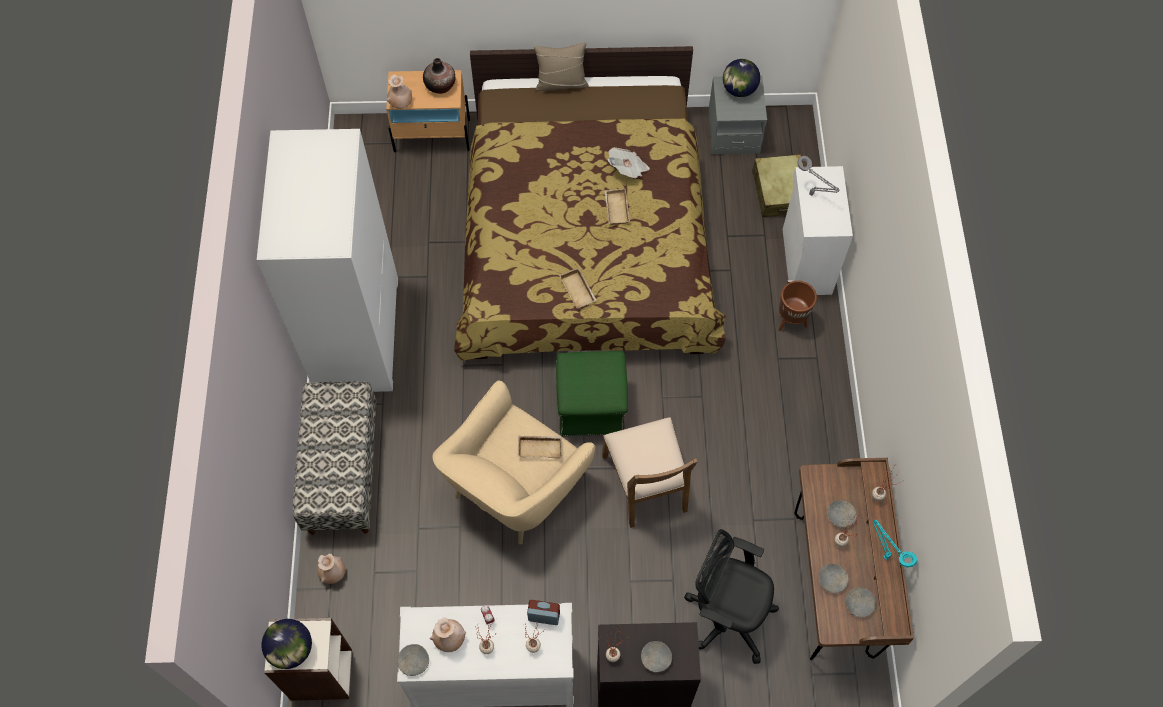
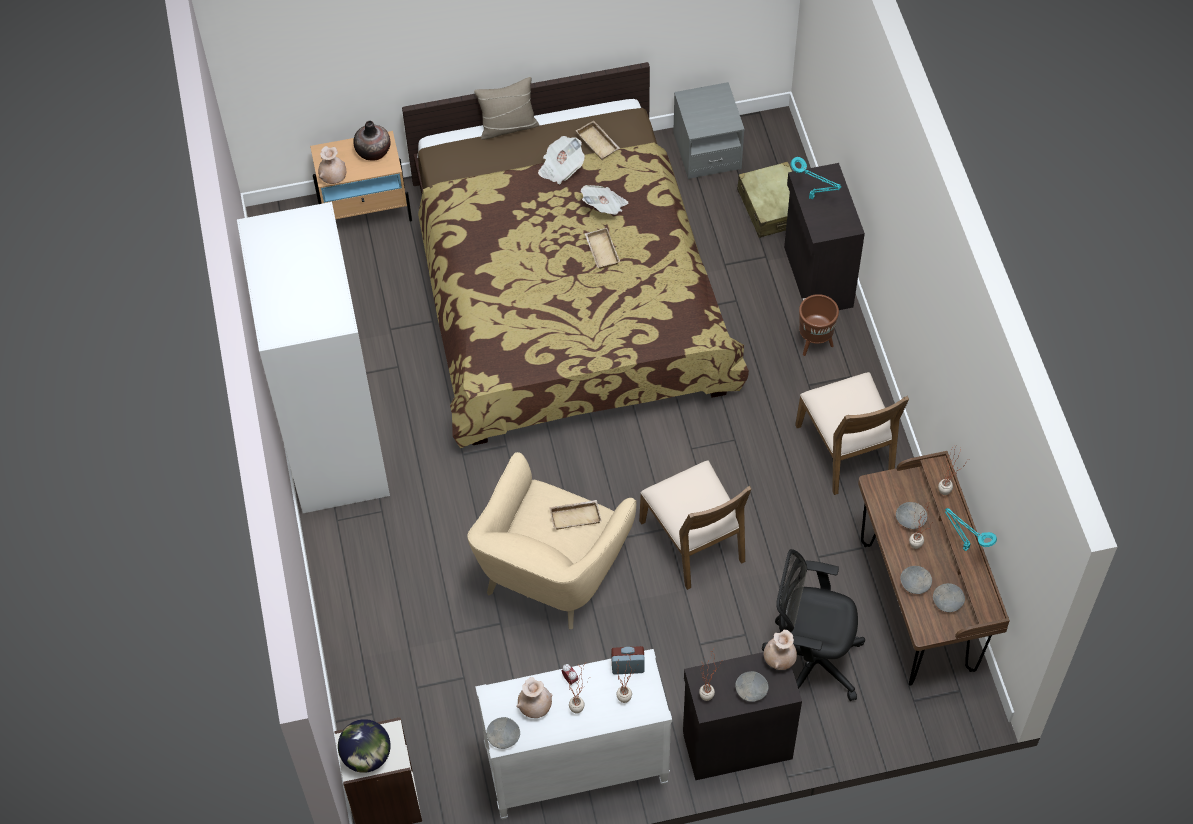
camera: 10 degrees left, 5 degrees down
(333, 573) = (372, 697): beige vase -> beige vase (779, 660)
(342, 471) = (355, 590): bench -> none
(579, 290) = (581, 344): beige tray -> beige tray (599, 143)
(592, 406) = (616, 472): green ottoman -> none
(598, 127) = (561, 168): none -> newspaper
(739, 90) = (706, 102): globe -> none
(799, 424) = (846, 450): none -> brown chair
(805, 262) = (817, 277): white cabinet -> black cabinet
(813, 195) = (813, 198): grey table lamp -> turquoise table lamp

